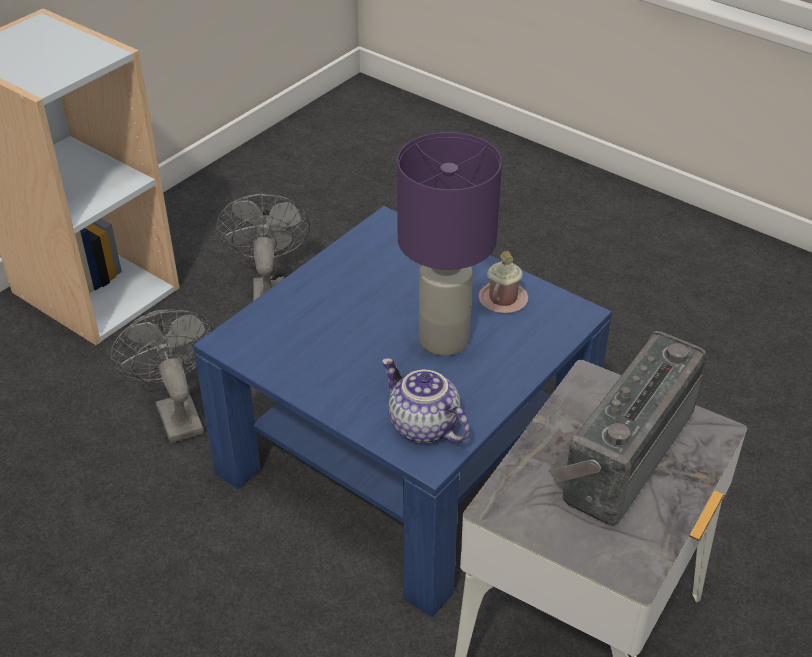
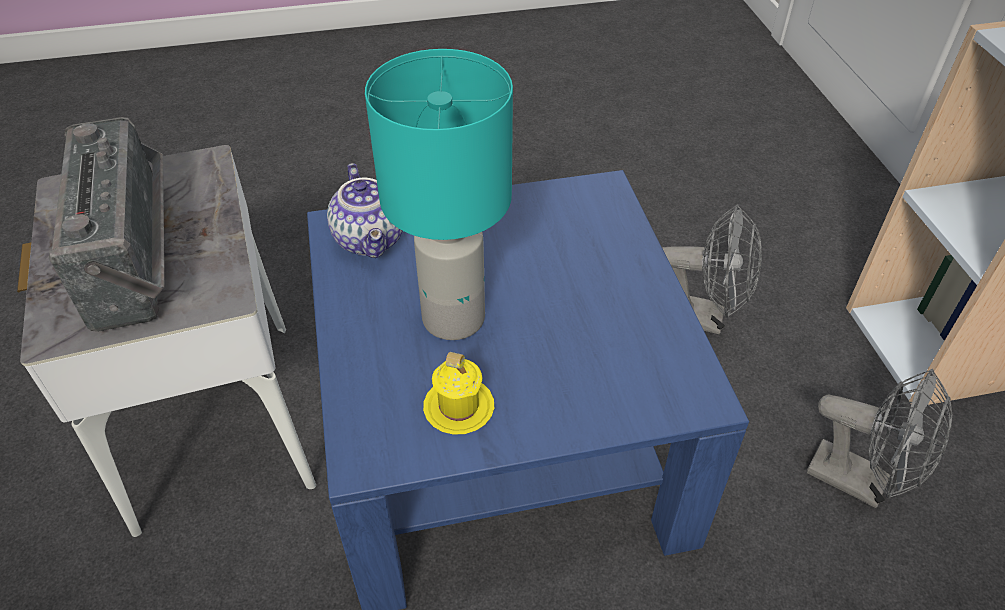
camera: 130 degrees right, 5 degrees up
(422, 426) = (371, 239): teapot -> teapot turned 75 degrees clockwise
(442, 340) = (455, 317): purple table lamp -> turquoise table lamp
(503, 299) = (459, 408): pink mug -> yellow mug

